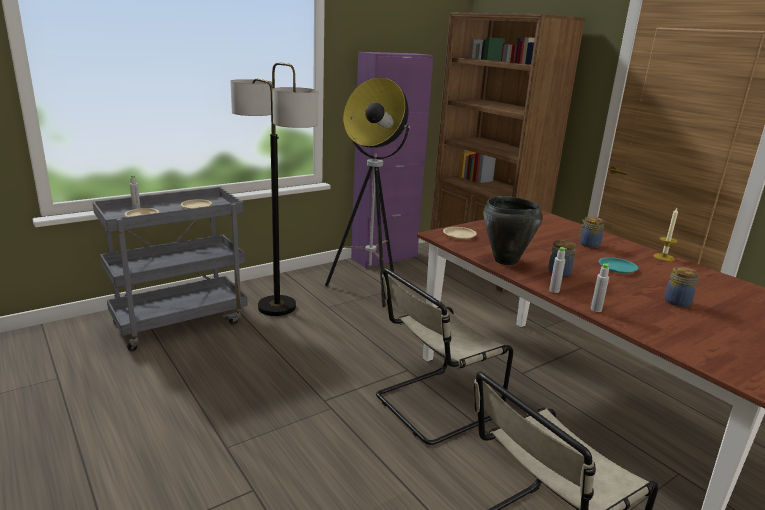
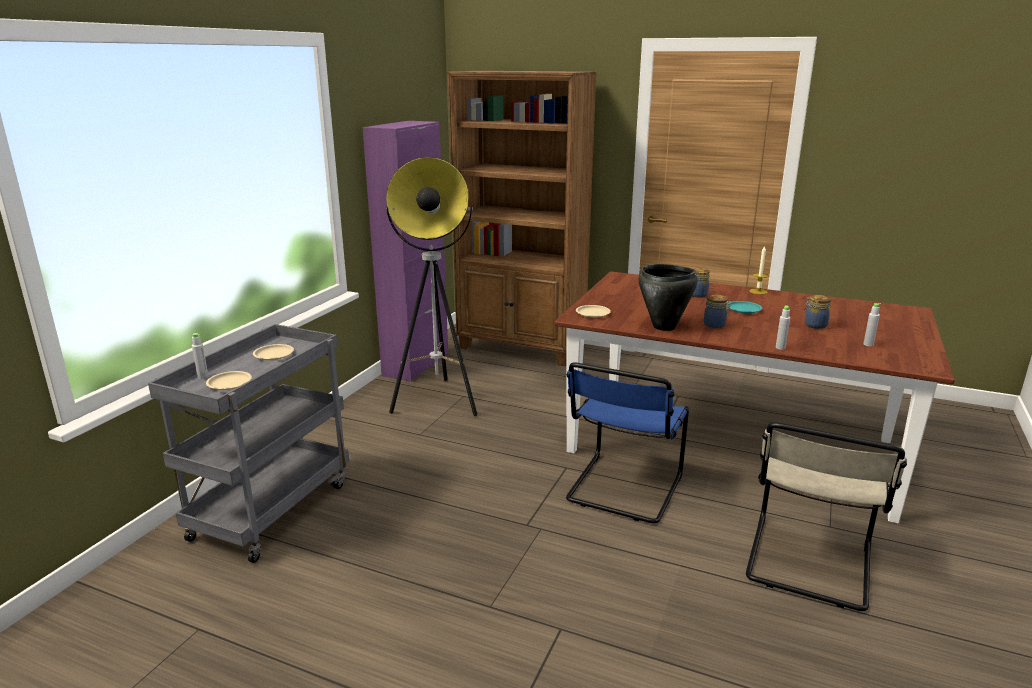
camera: 30 degrees left, 0 degrees up
(277, 307) = (364, 453): floor lamp -> none
(433, 406) = (623, 490): beige chair -> blue chair
(554, 290) = (734, 341): grey bottle -> grey bottle (868, 344)

